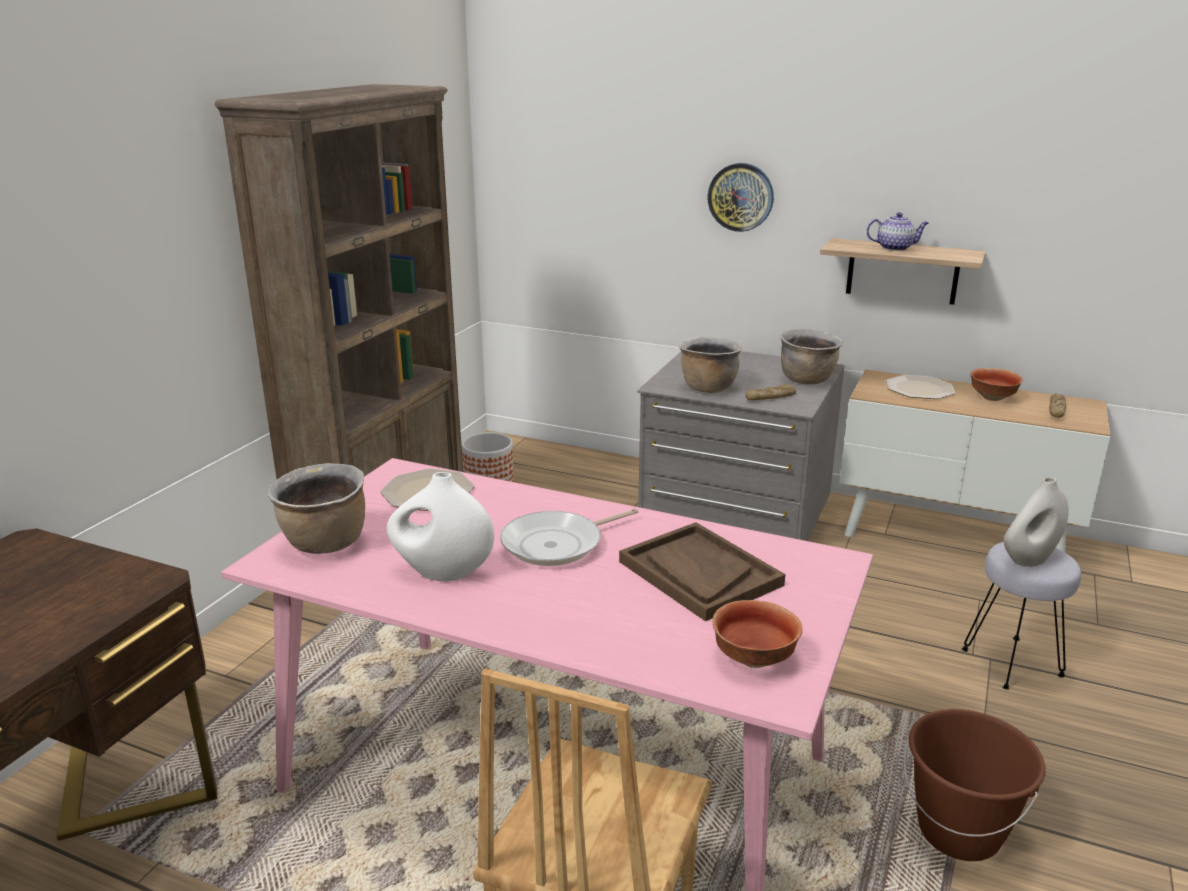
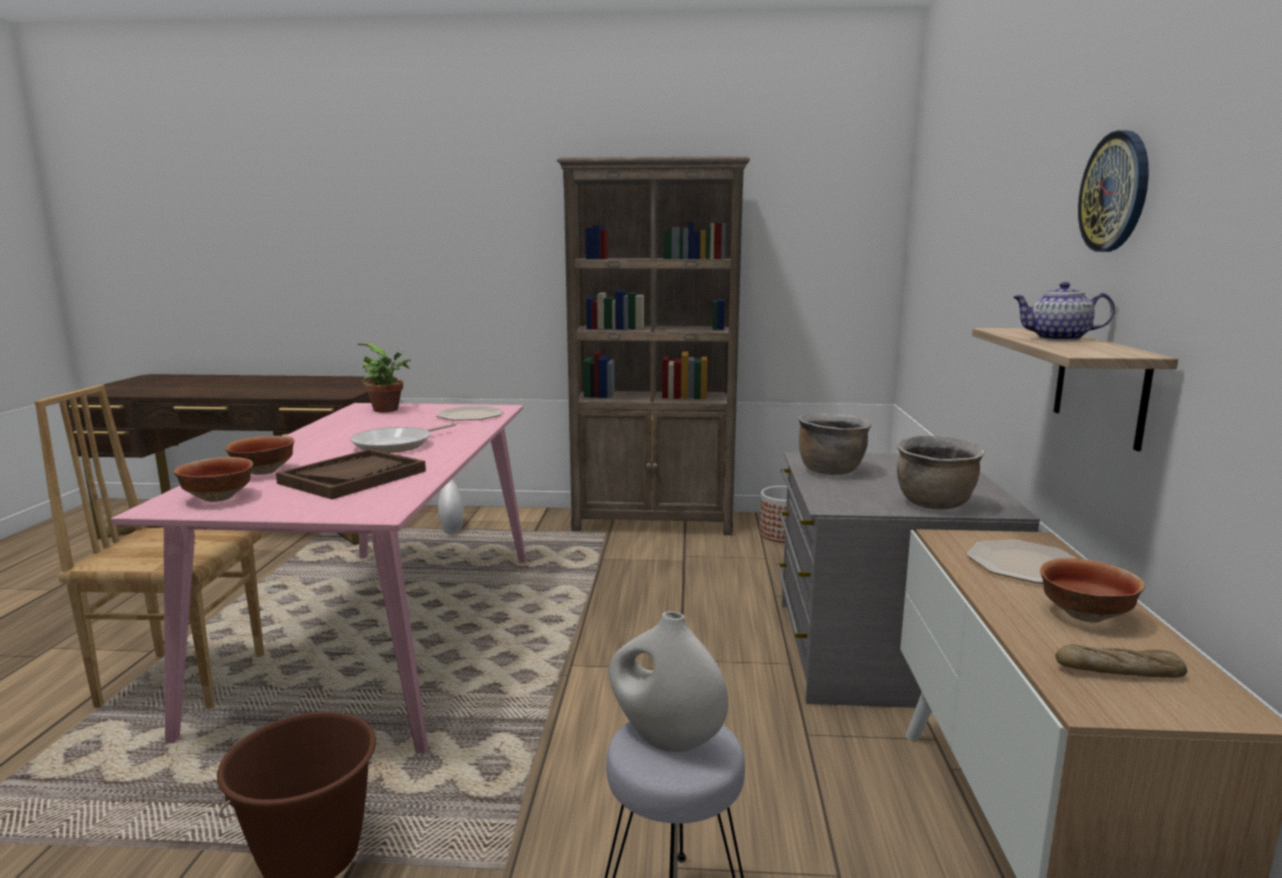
camera: 70 degrees right, 10 degrees down
(325, 543) = (389, 410): brown cooking pot -> potted plant
(442, 573) = (351, 430): white vase -> white vase (452, 528)
(557, 544) = (397, 444): frying pan -> frying pan turned 90 degrees counterclockwise
(644, 632) = (264, 472): none -> bowl
(740, 197) = (1005, 273): wall clock -> wall clock (1115, 192)
(770, 398) = (841, 493): bread -> none
(895, 248) = (1057, 338): teapot -> teapot turned 120 degrees clockwise

